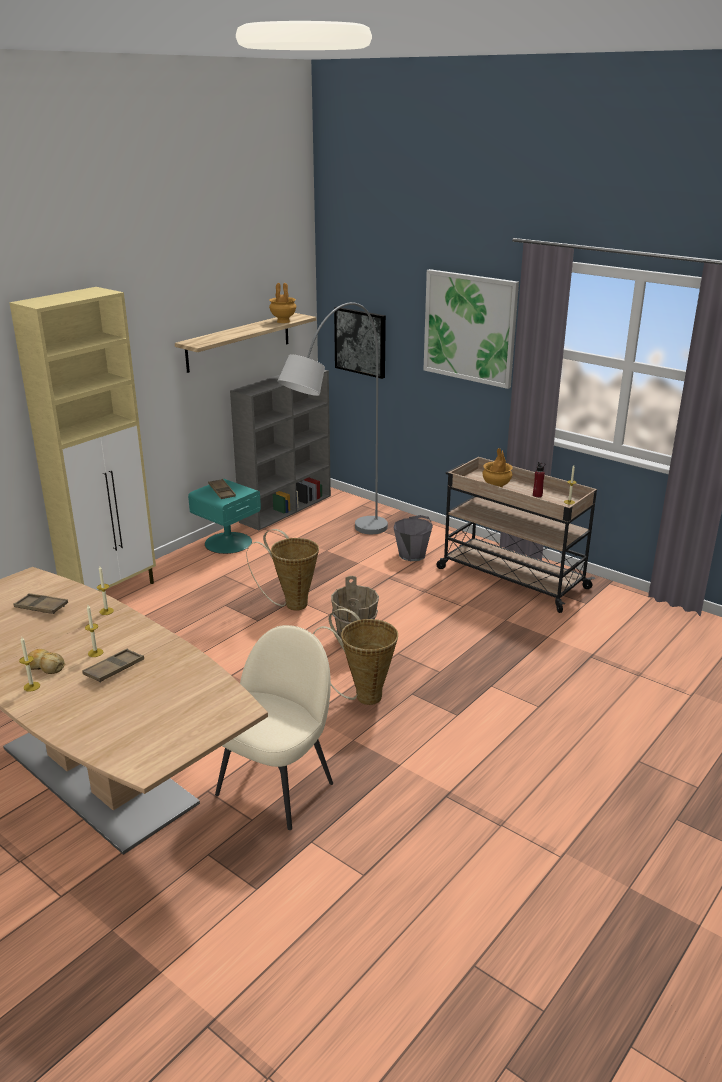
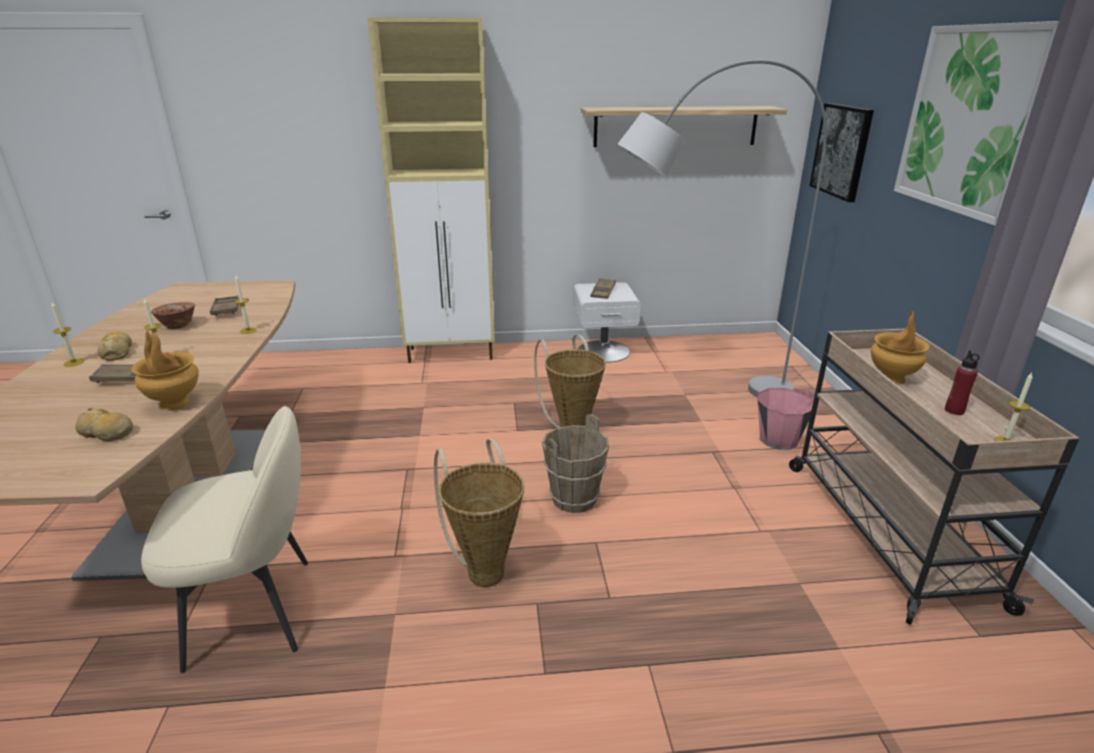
camera: 45 degrees right, 0 degrees up
(38, 633) = (177, 326): none -> bowl
(188, 694) = (107, 433): none -> bread
(227, 542) = (603, 351): turquoise nightstand -> white nightstand
(283, 321) = (736, 108): brown vase -> brown vase (174, 403)
(286, 508) = (704, 342): grey bookcase -> none
(412, 555) = (778, 439): grey bucket -> pink bucket

